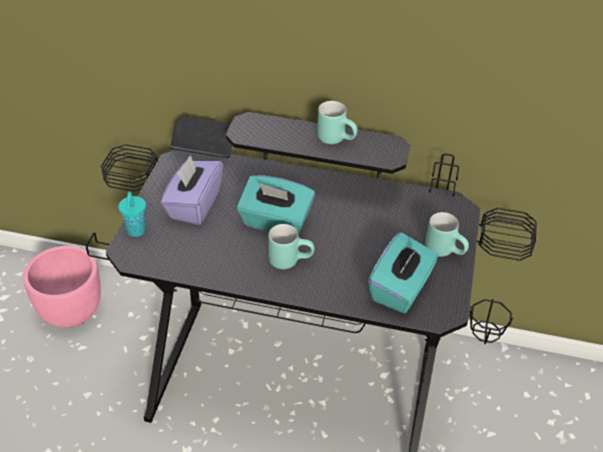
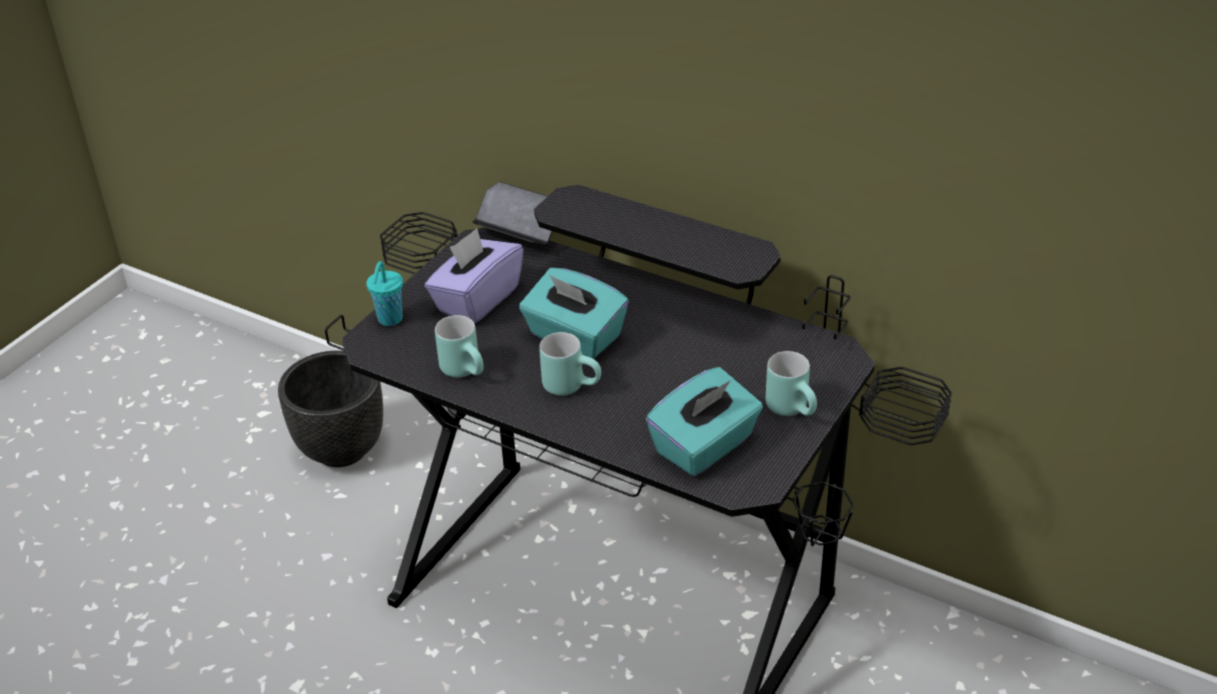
camera: 20 degrees right, 5 degrees down
(71, 314) = (341, 451): pink planter -> black planter
(337, 139) = (681, 234): turquoise mug -> turquoise mug (467, 370)

